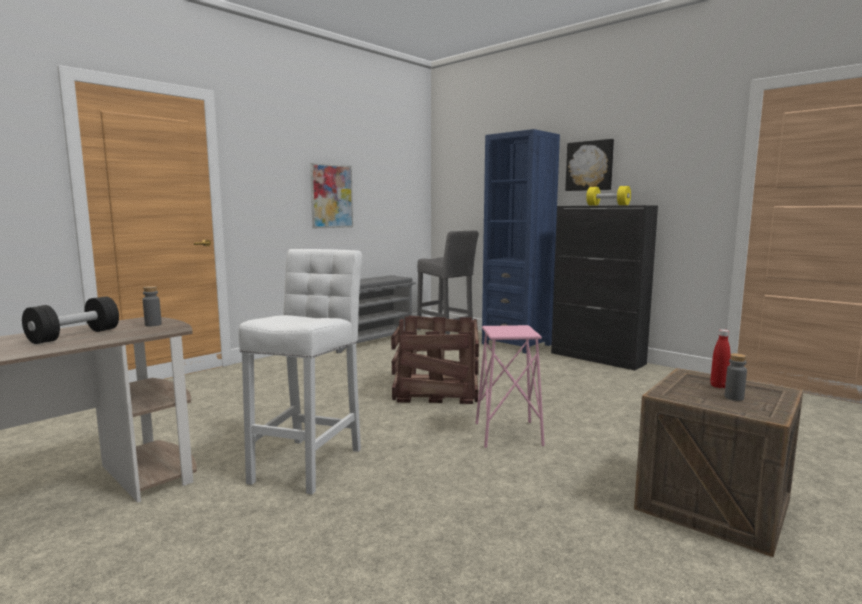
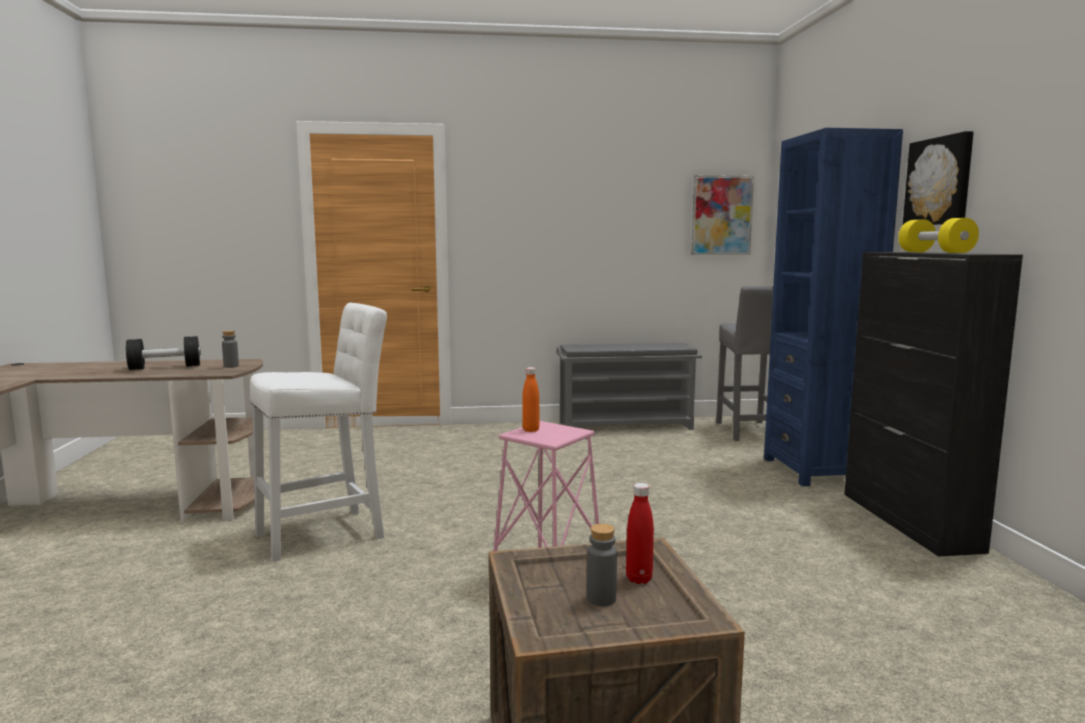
camera: 40 degrees right, 0 degrees up
(331, 196) = (593, 236): picture -> picture (721, 215)
(435, 390) = (578, 501): crate -> none
(499, 331) = (530, 430): none -> orange bottle

